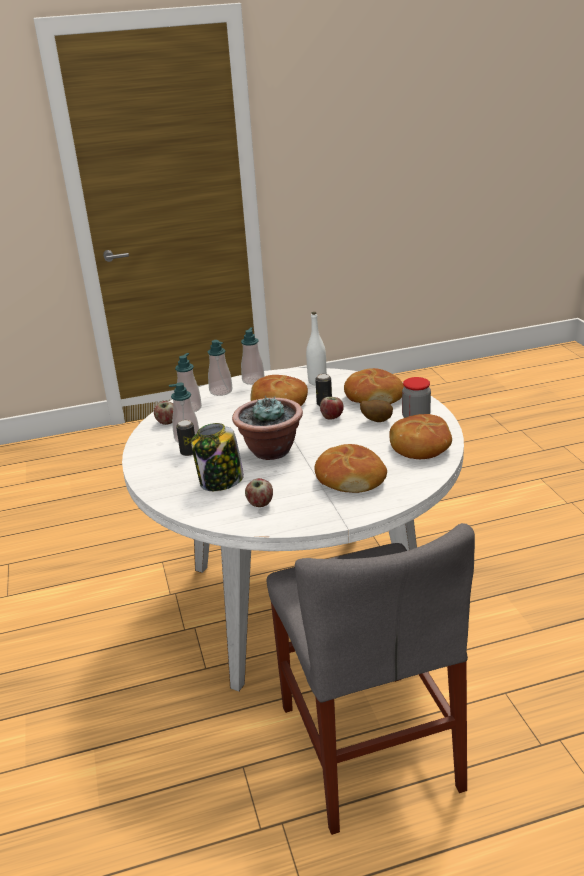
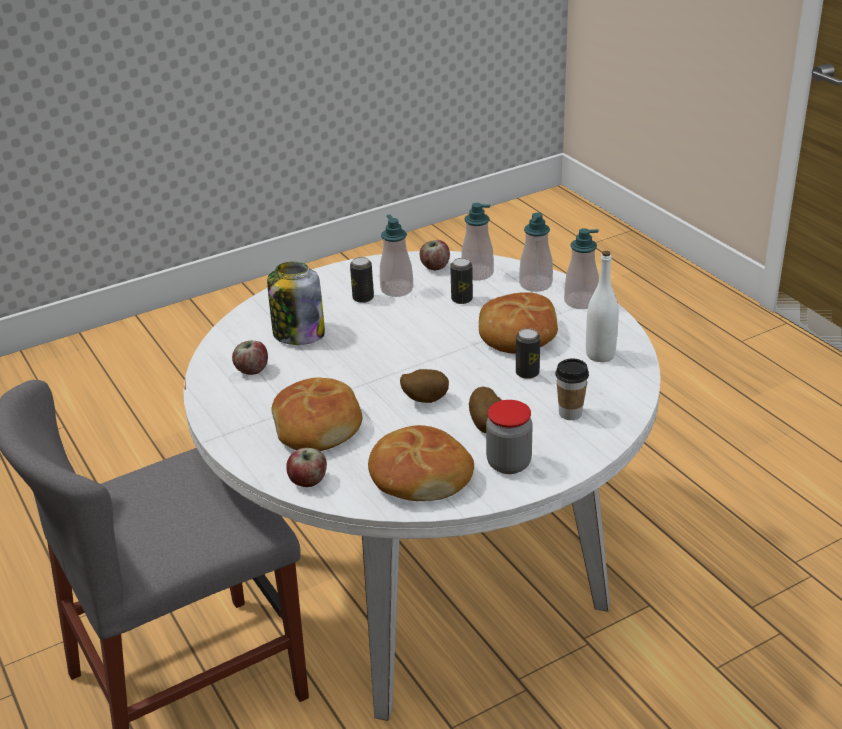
camera: 75 degrees right, 5 degrees up
(220, 416) = (462, 299): none -> can
(270, 450) = (379, 353): potted plant -> none
(332, 417) = (488, 386): apple -> apple (308, 481)
(336, 438) = (424, 399): none -> potato
(373, 396) = (570, 413): bread -> cup

